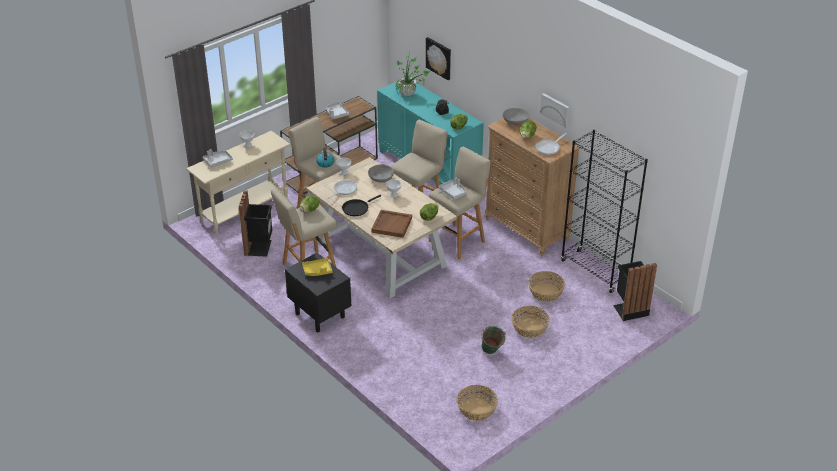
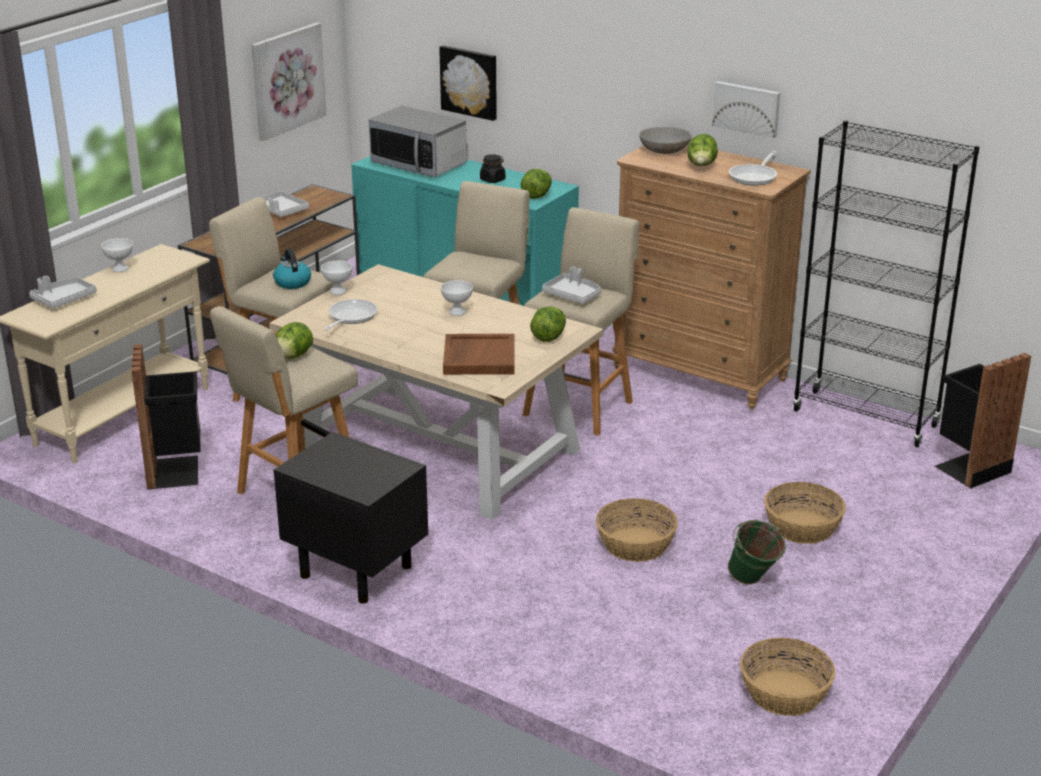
camera: 15 degrees left, 10 degrees down
(317, 271) = (348, 462): yellow tray -> none
(349, 44) = (287, 80): none -> picture
(357, 208) = (392, 341): black frying pan -> none
(380, 178) = (417, 292): grey bowl -> none
(410, 95) = (419, 164): potted plant -> microwave
(545, 292) = (795, 464): basket -> basket (635, 544)

